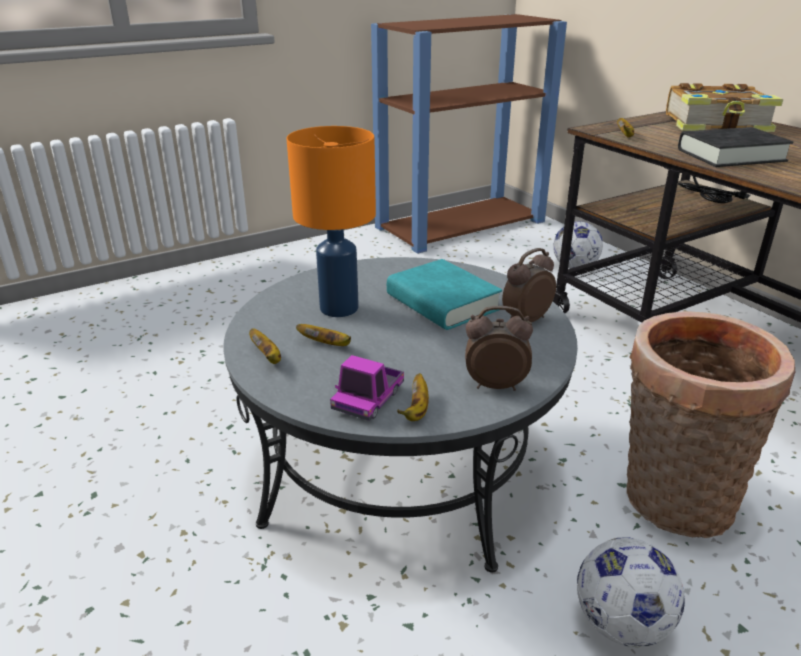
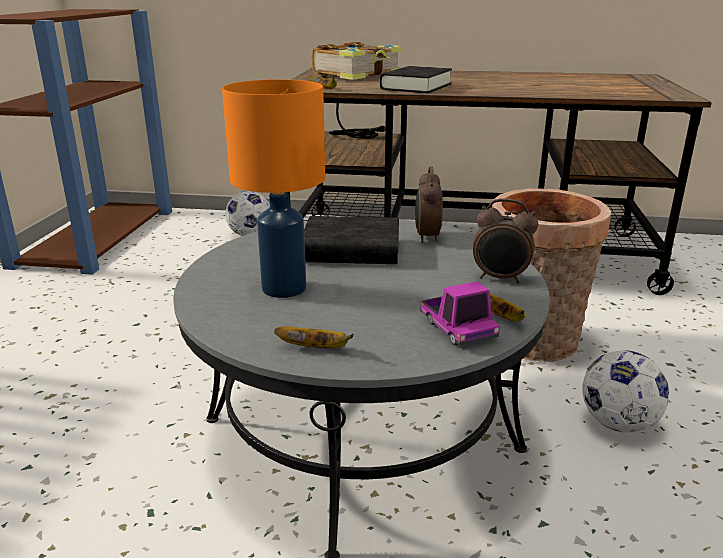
camera: 50 degrees left, 5 degrees down
(327, 344) = (339, 315): banana -> none
(442, 302) = (351, 250): turquoise book -> black book
(495, 385) = (500, 278): alarm clock -> alarm clock turned 120 degrees counterclockwise

